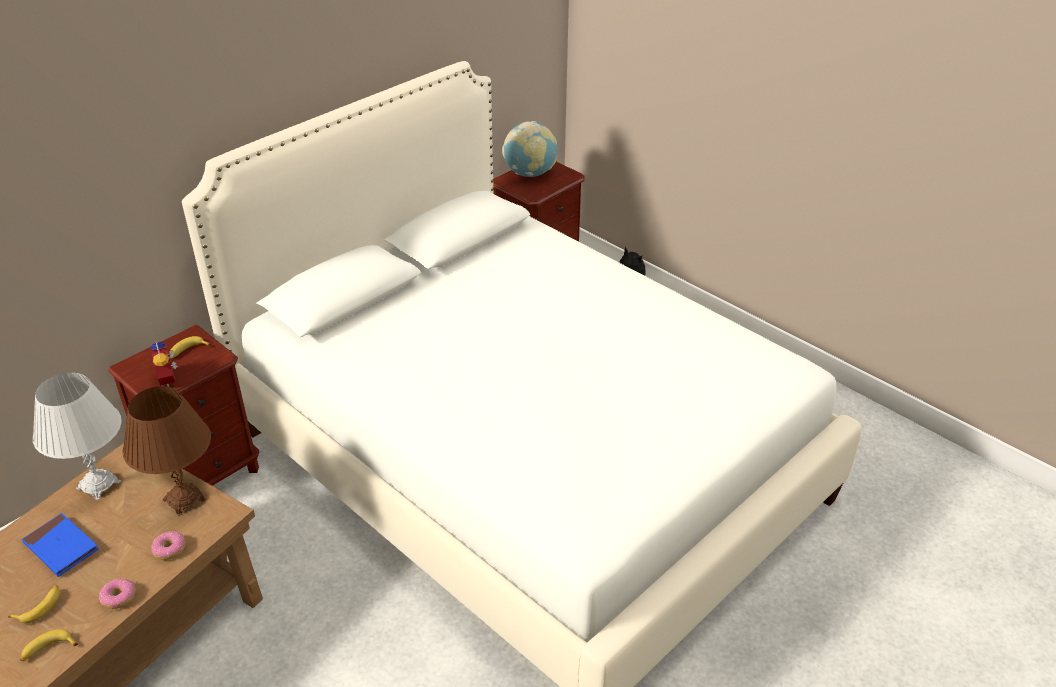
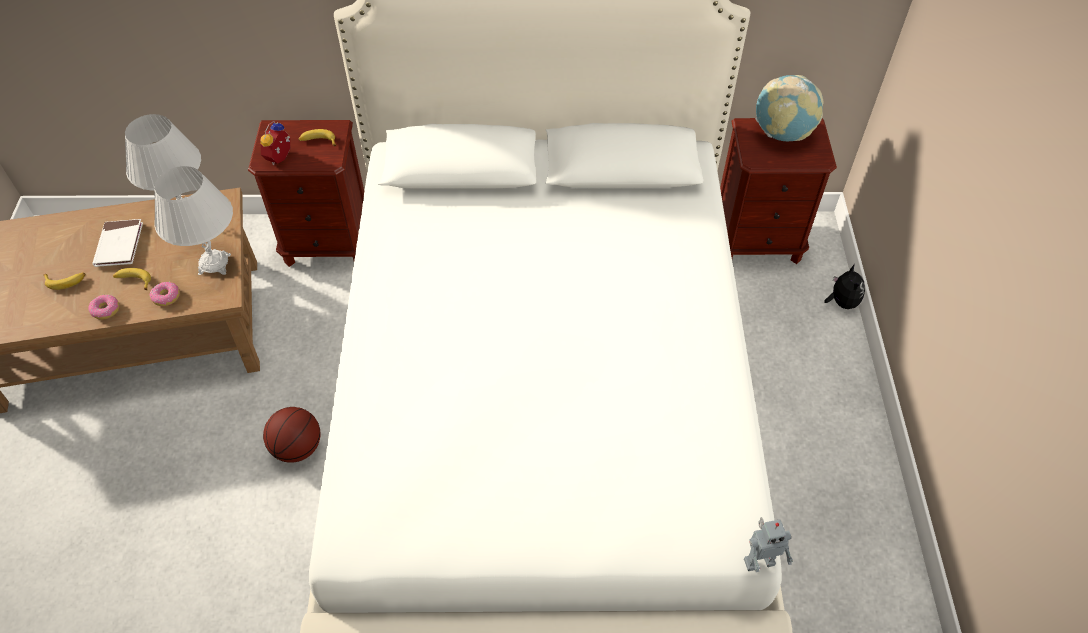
camera: 45 degrees right, 15 degrees up
(48, 650) = (39, 316): banana -> banana (133, 281)
(61, 547) = (119, 245): blue book -> white book
(184, 500) = (214, 264): brown table lamp -> white table lamp
(370, 622) = (297, 447): none -> basketball
(819, 374) = (758, 560): none -> toy robot

